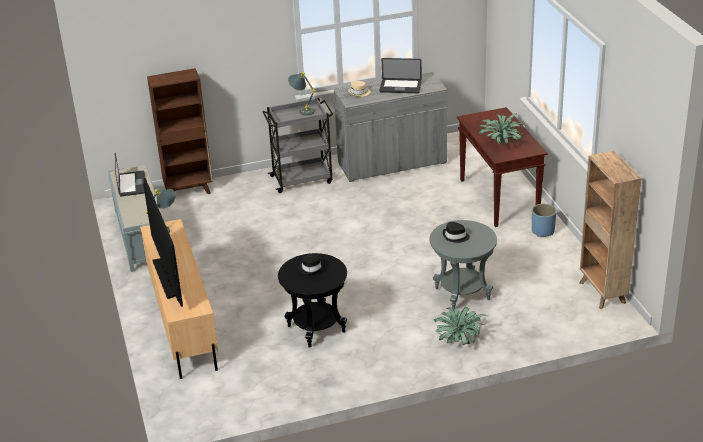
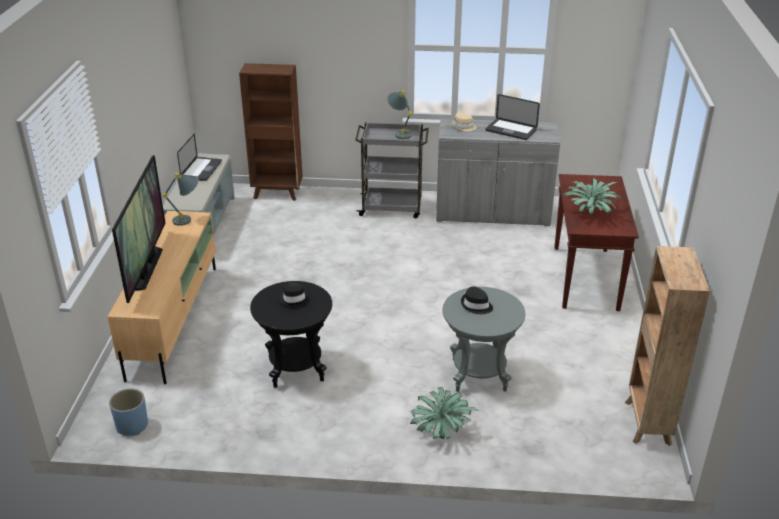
camera: 20 degrees right, 0 degrees up
(542, 231) = (615, 327): blue planter -> blue planter (132, 425)

